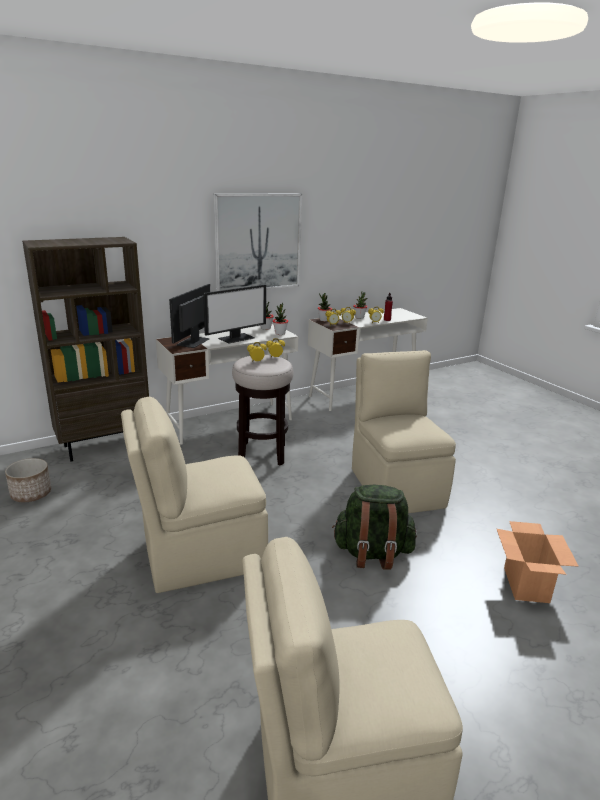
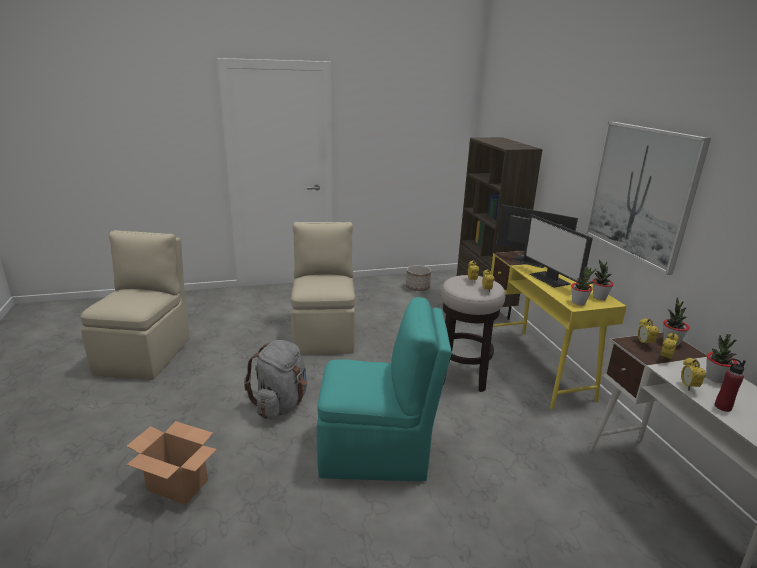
camera: 105 degrees right, 0 degrees up
(230, 422) = (536, 366): white desk -> yellow desk
(372, 553) = (281, 404): green backpack -> grey backpack
(395, 486) = (377, 452): beige chair -> turquoise chair

